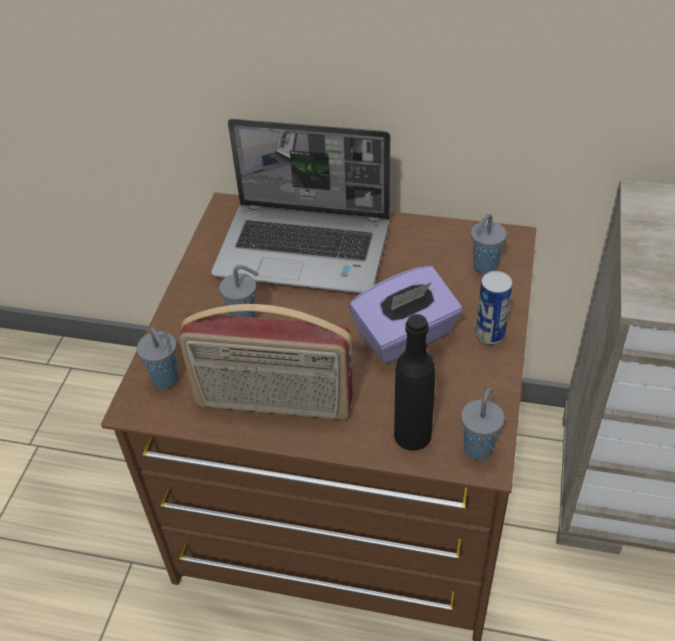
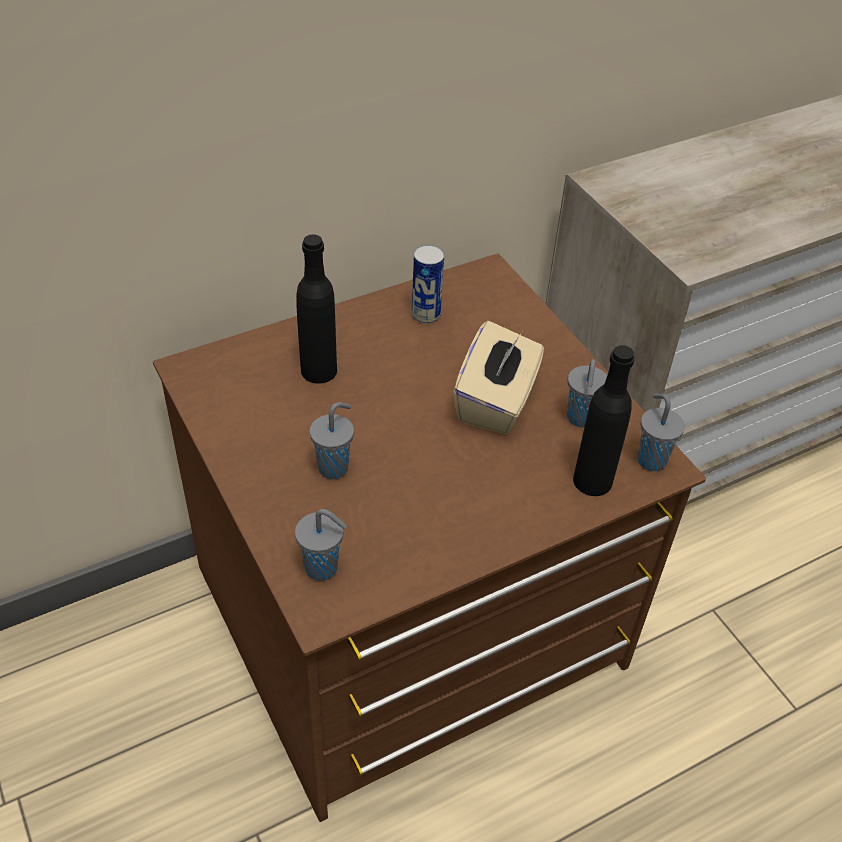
camera: 45 degrees left, 0 degrees up
(273, 404) = (450, 527): radio -> none
(306, 249) = (318, 370): laptop -> black bottle
(405, 336) = (496, 401): purple tissue box -> beige tissue box
(483, 267) = (494, 308): grey cup -> grey cup (580, 419)
(489, 335) = (561, 363): can -> can (425, 315)

